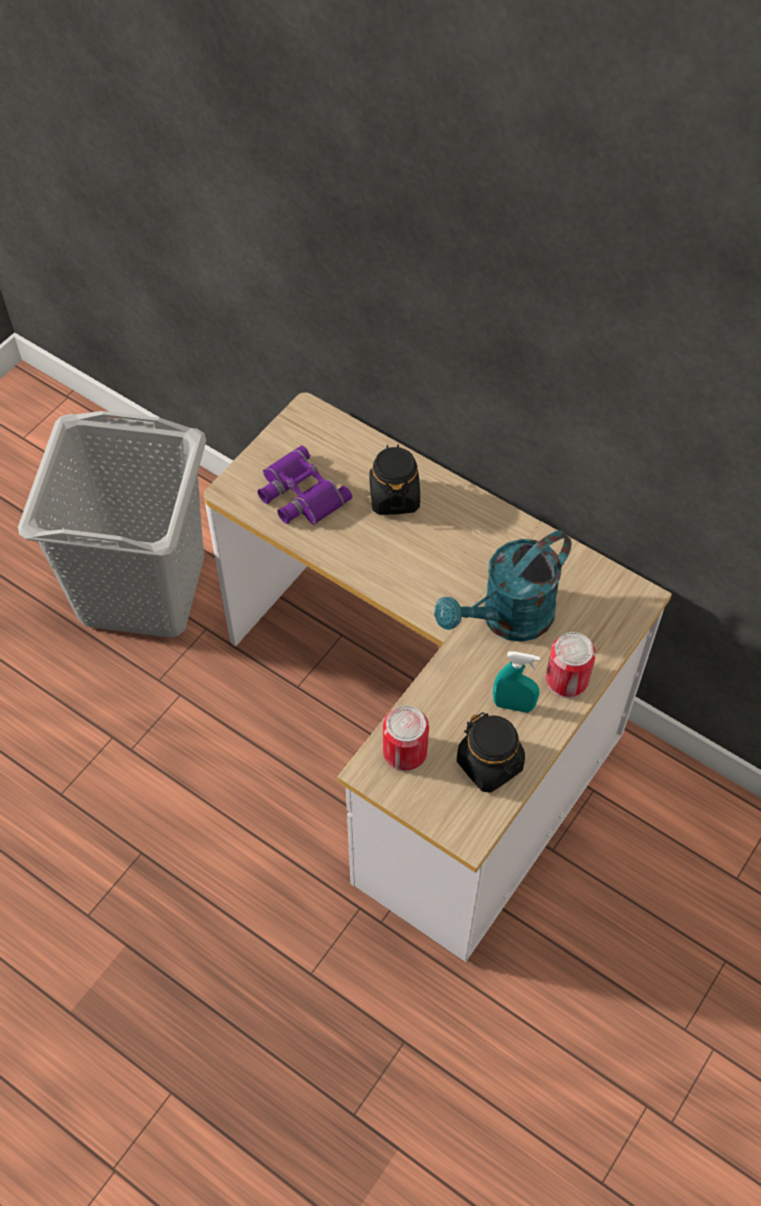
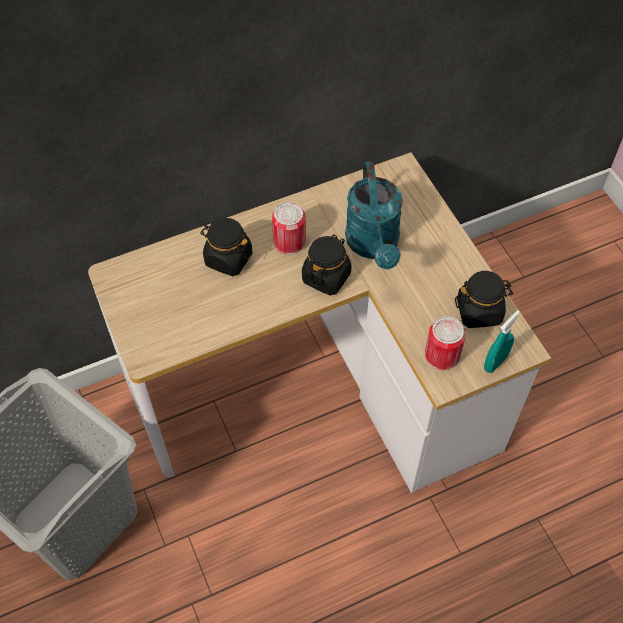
camera: 60 degrees left, 0 degrees up
(299, 494) = (181, 315): purple binoculars -> none
(433, 594) = (326, 277): none -> black jar
(513, 705) = (442, 276): turquoise spray bottle -> turquoise spray bottle (495, 362)
(566, 679) = (440, 237): can -> can (289, 241)

